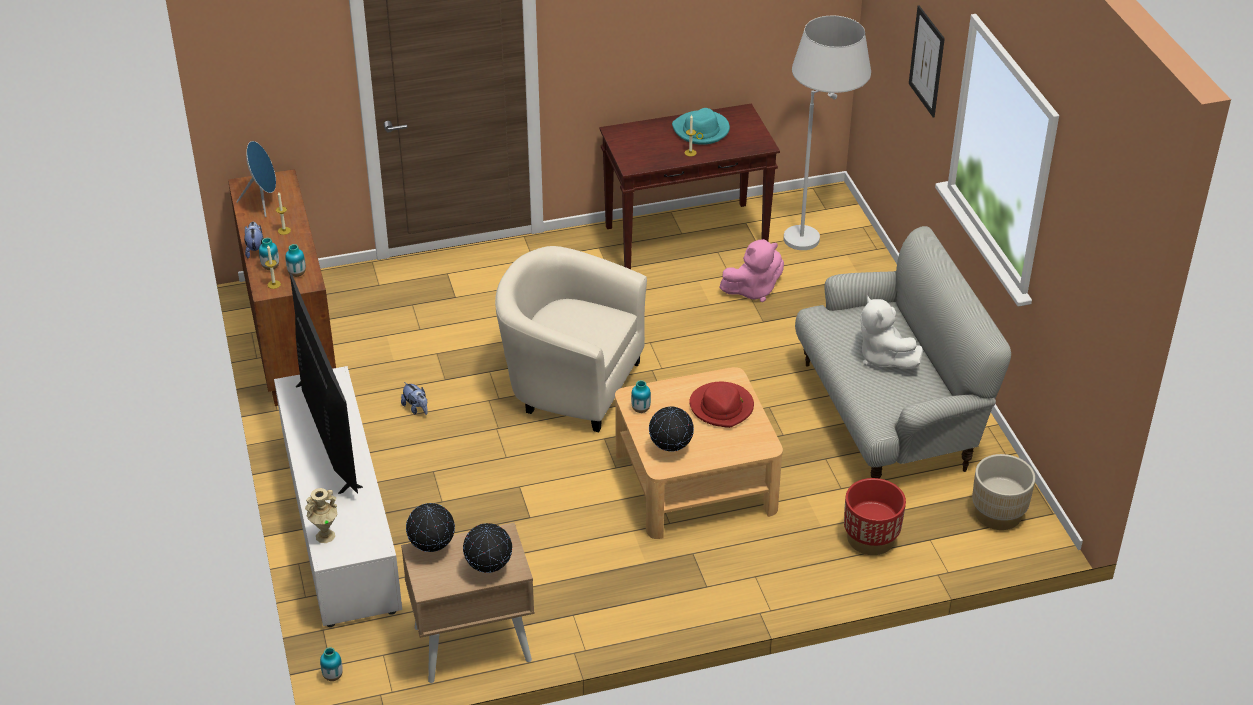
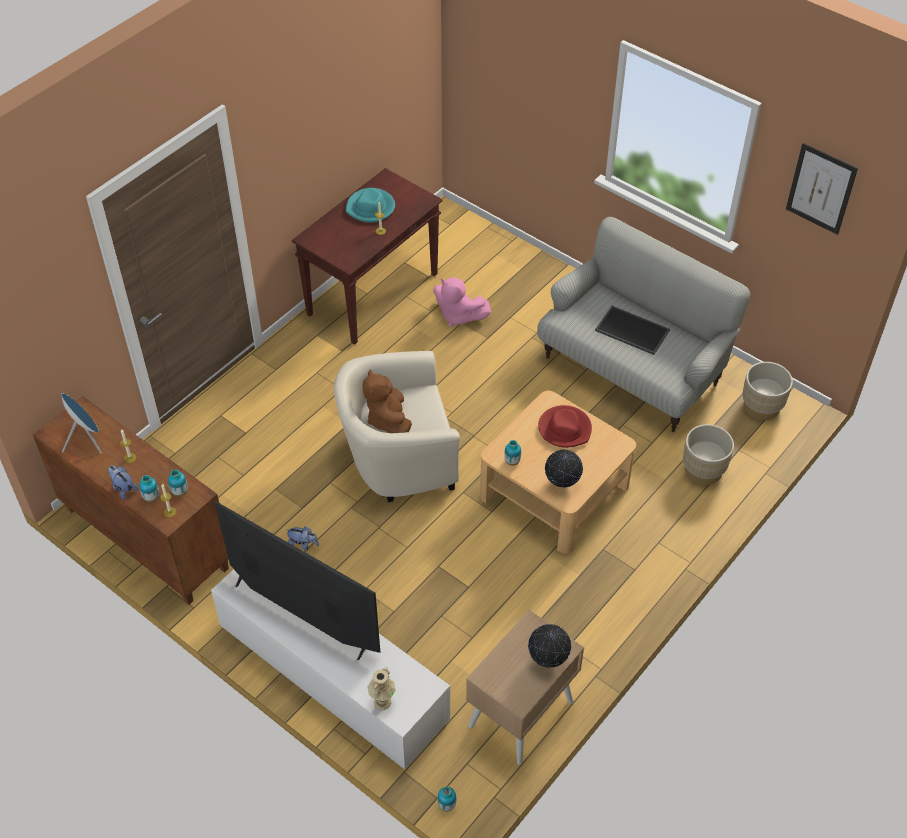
camera: 35 degrees left, 10 degrees up
(432, 549) = (492, 668): globe -> none
(560, 322) = (388, 419): none -> brown plush toy
(753, 290) = (458, 315): pink plush toy -> pink plush toy turned 90 degrees clockwise
(817, 232) = (461, 246): white floor lamp -> none
(870, 538) = (703, 470): red planter -> beige planter
(883, 357) = (631, 331): white plush toy -> tray
(927, 61) = (556, 87): picture -> picture (821, 188)

